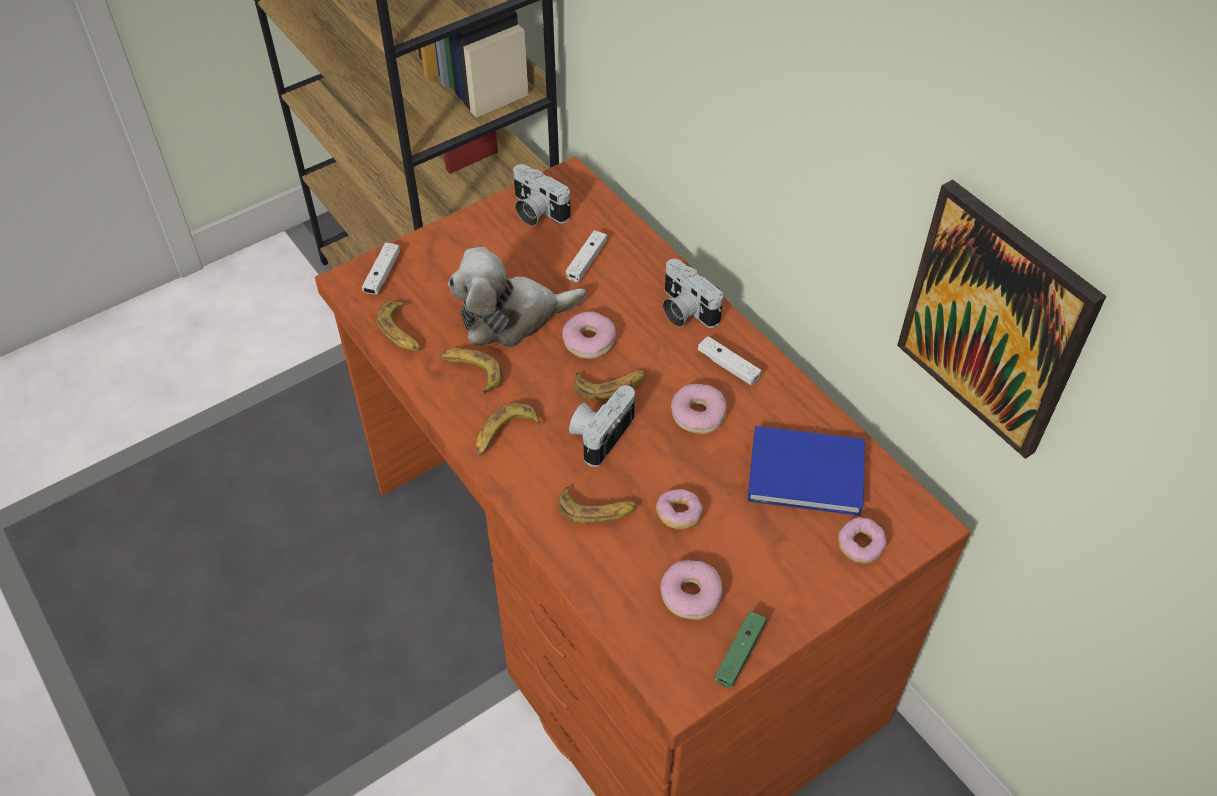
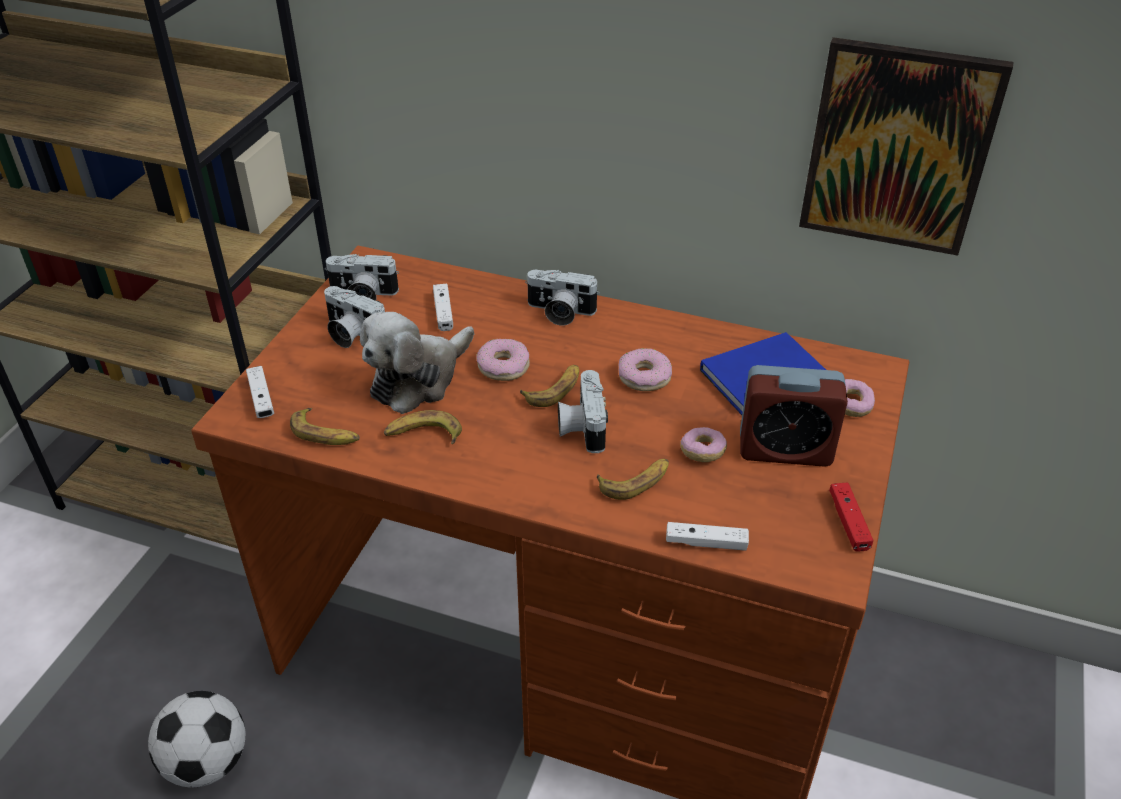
camera: 35 degrees left, 10 degrees down
(287, 534) = (207, 762): none -> football
(496, 246) = (351, 334): none -> camera
(505, 434) = (500, 466): banana -> none
(691, 595) = (771, 502): donut -> none
(728, 366) = (633, 334): white game controller -> white game controller (706, 543)
(740, 653) = (848, 522): green game controller -> red game controller
(753, 554) = (785, 449): none -> alarm clock

